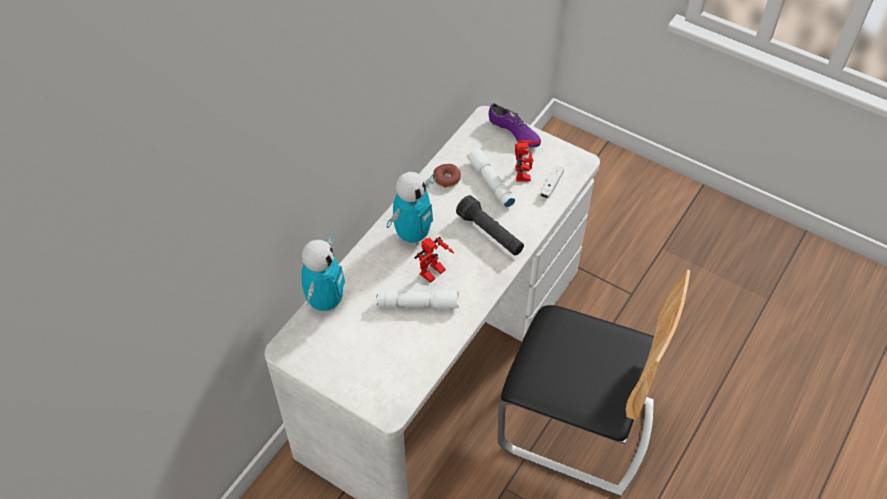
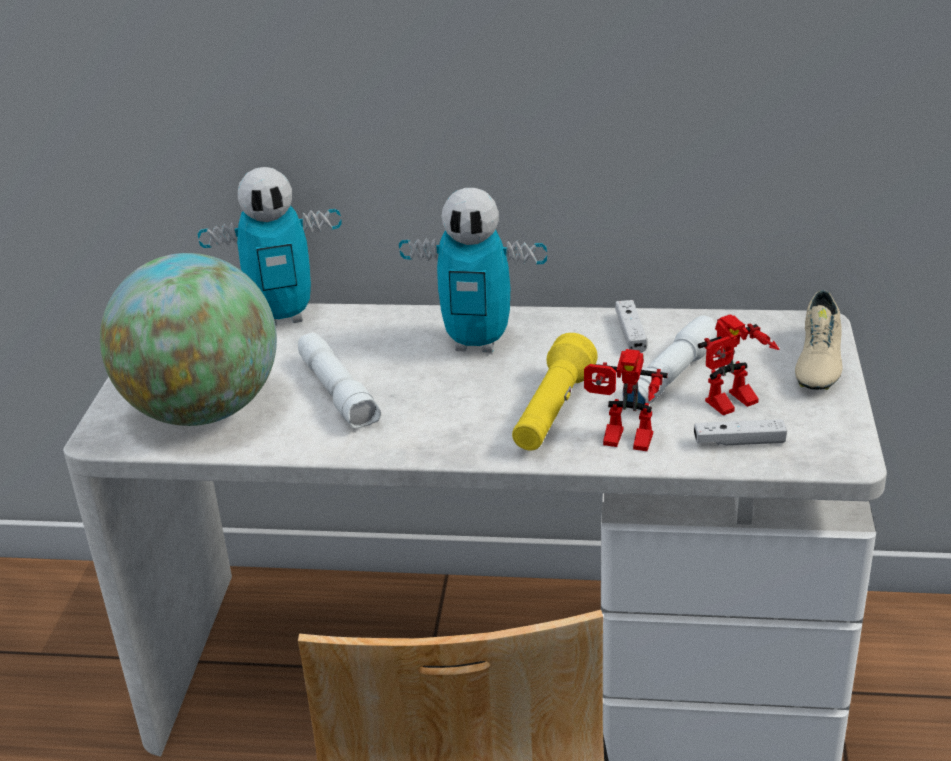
camera: 65 degrees right, 20 degrees down
(395, 363) = (203, 410): none -> globe
(433, 275) = (410, 387): toy robot -> toy robot (623, 442)
(446, 179) = (630, 333): donut -> white game controller
(490, 234) = (552, 413): black flashlight -> yellow flashlight
(514, 133) = (817, 362): purple shoe -> beige shoe

